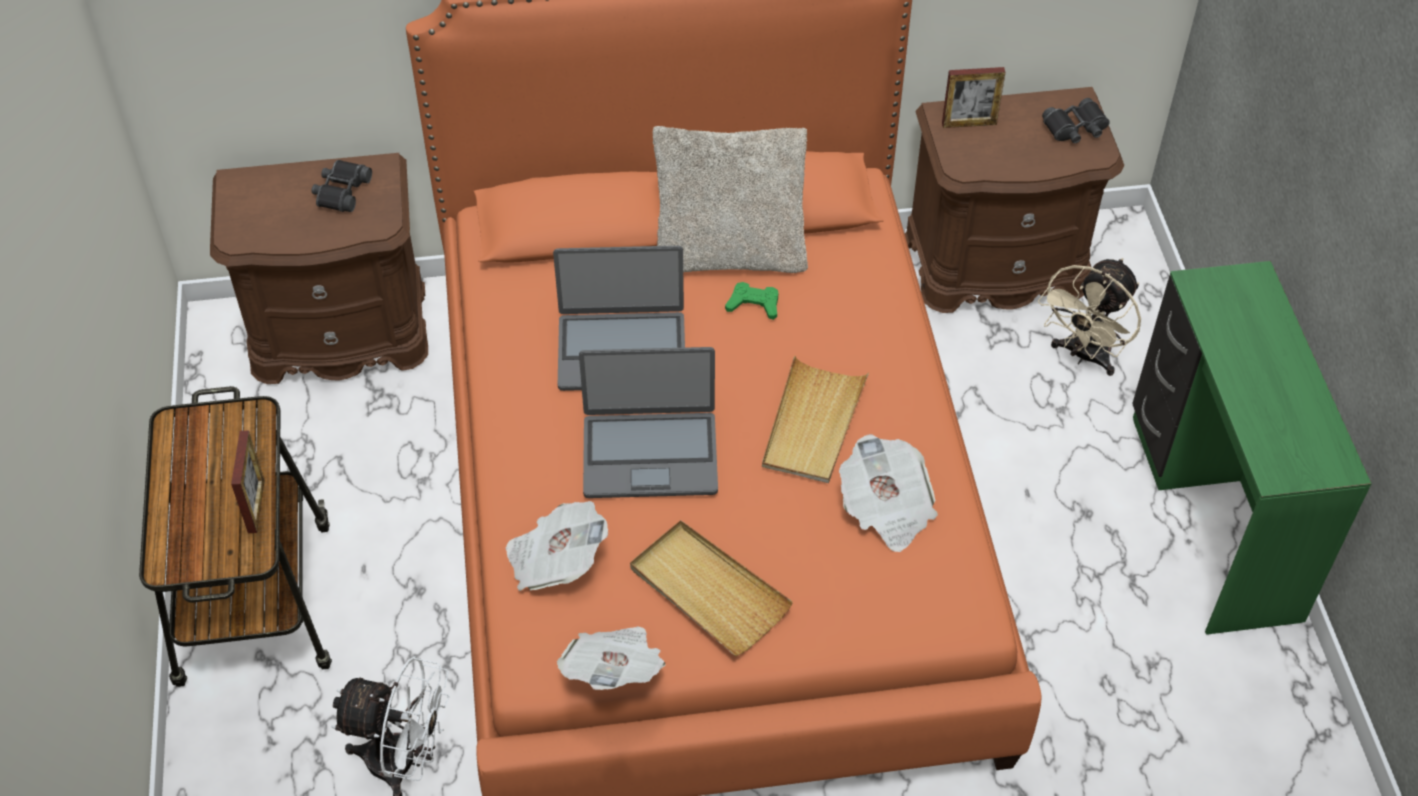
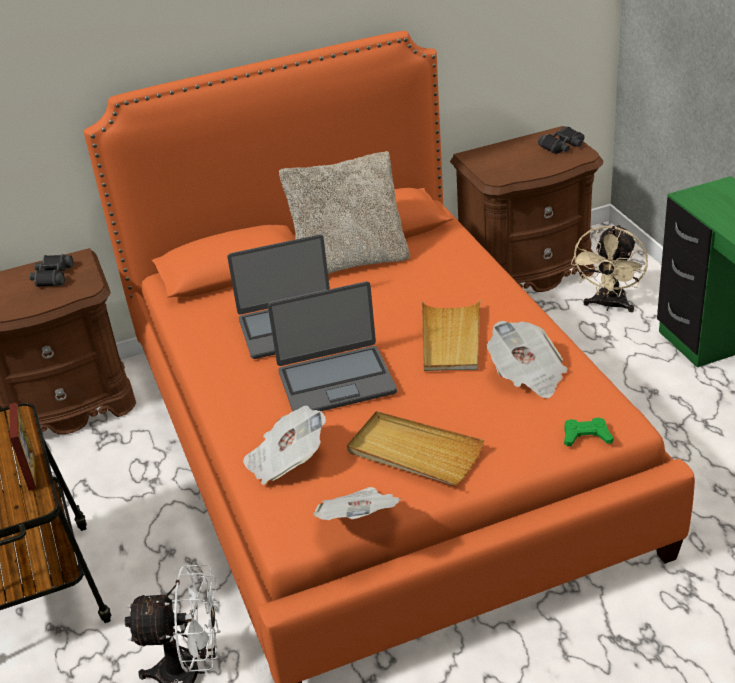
camera: 10 degrees left, 15 degrees down
(754, 304) = (379, 284): green game controller -> green game controller (586, 436)
(969, 123) = (490, 157): picture frame -> none

